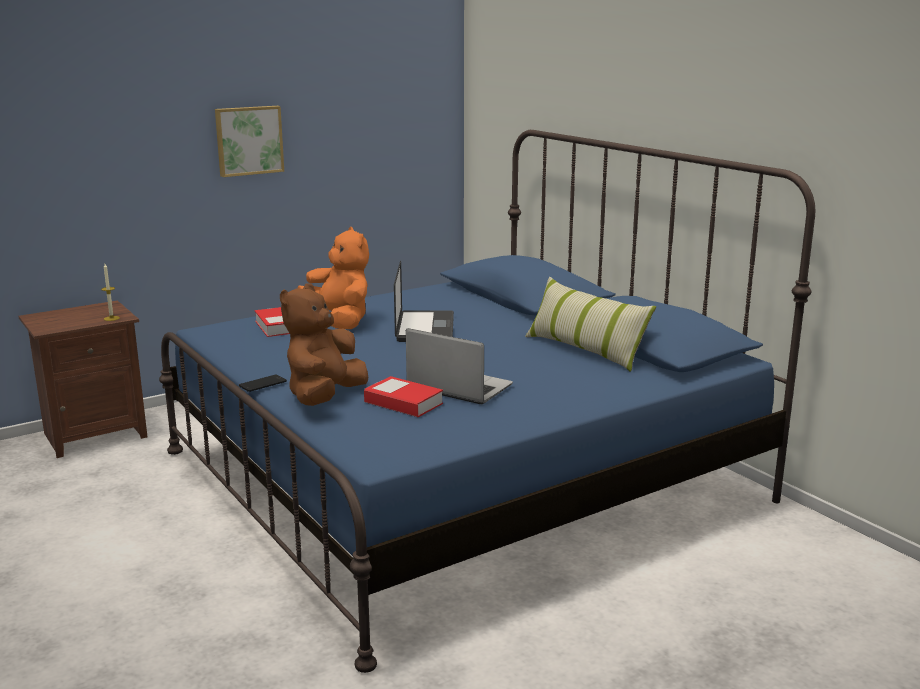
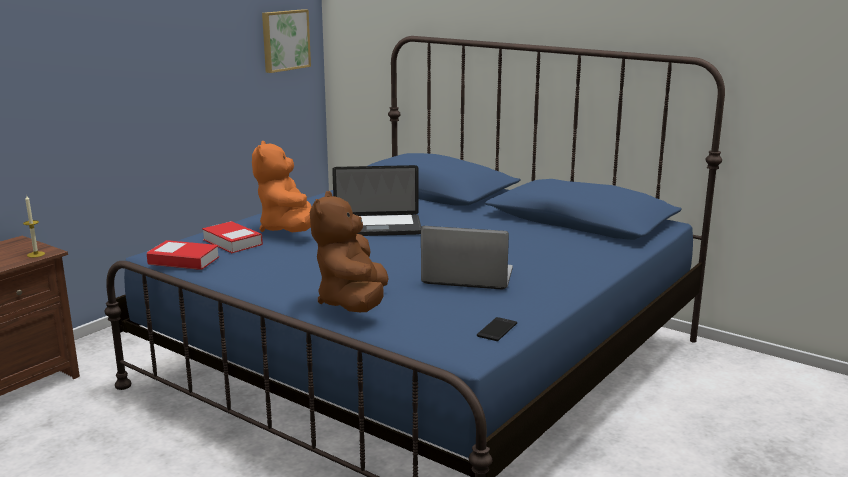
camera: 20 degrees left, 0 degrees up
(248, 140) = (141, 57): picture -> picture (284, 40)
(263, 384) = (279, 299): phone -> phone (497, 330)
(340, 321) = (288, 230): orange plush toy -> orange plush toy turned 135 degrees counterclockwise
(403, 403) = (433, 298): book -> book (183, 261)
(425, 328) = (377, 227): laptop -> laptop turned 105 degrees clockwise
(585, 350) = (537, 230): pillow -> none

